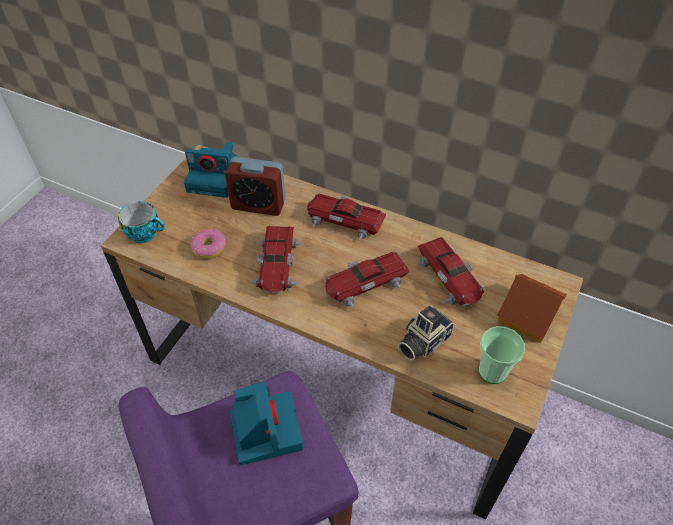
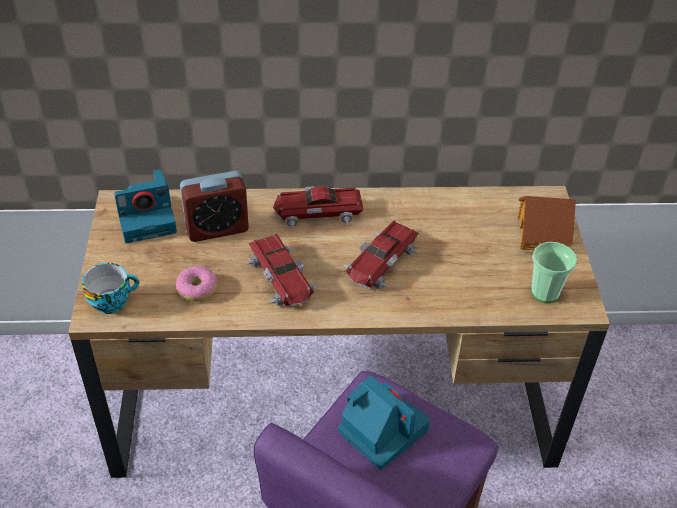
camera: 30 degrees left, 5 degrees down
(422, 342) = (469, 292): camera -> none
(450, 277) = (454, 227): toy car -> none

